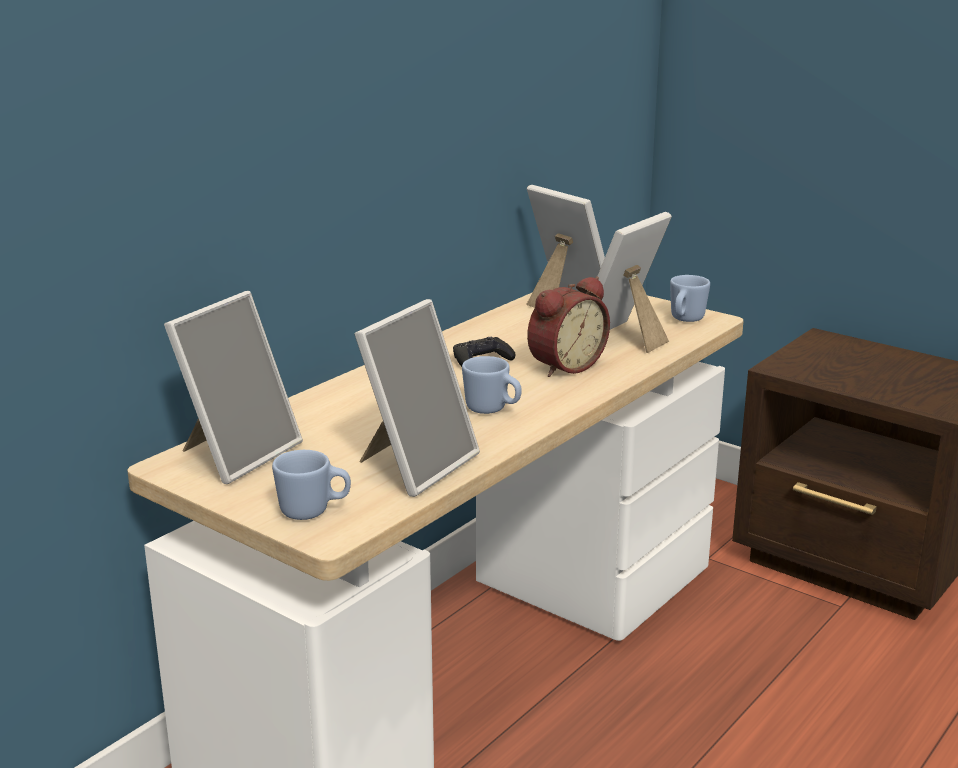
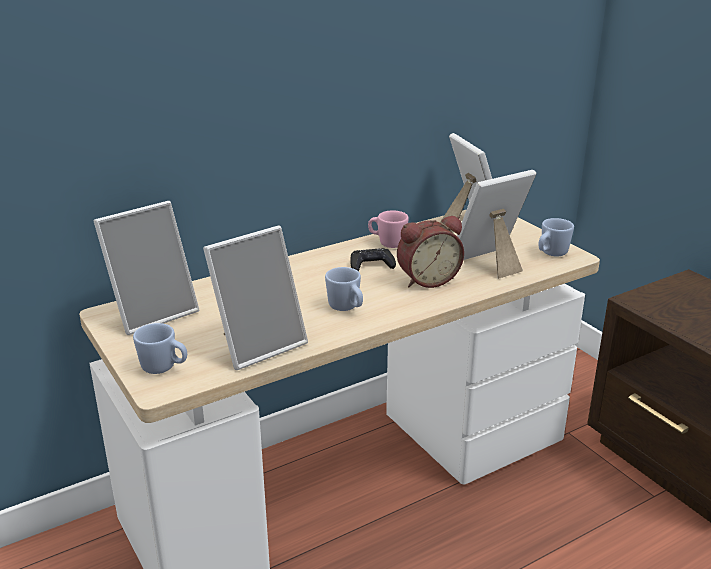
camera: 20 degrees right, 5 degrees up
(480, 334) = (387, 243): none -> pink mug

